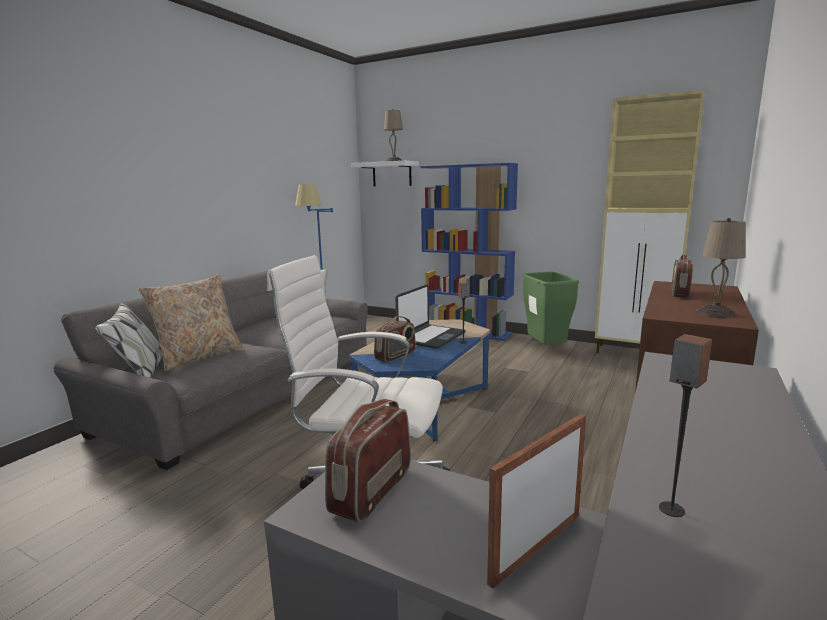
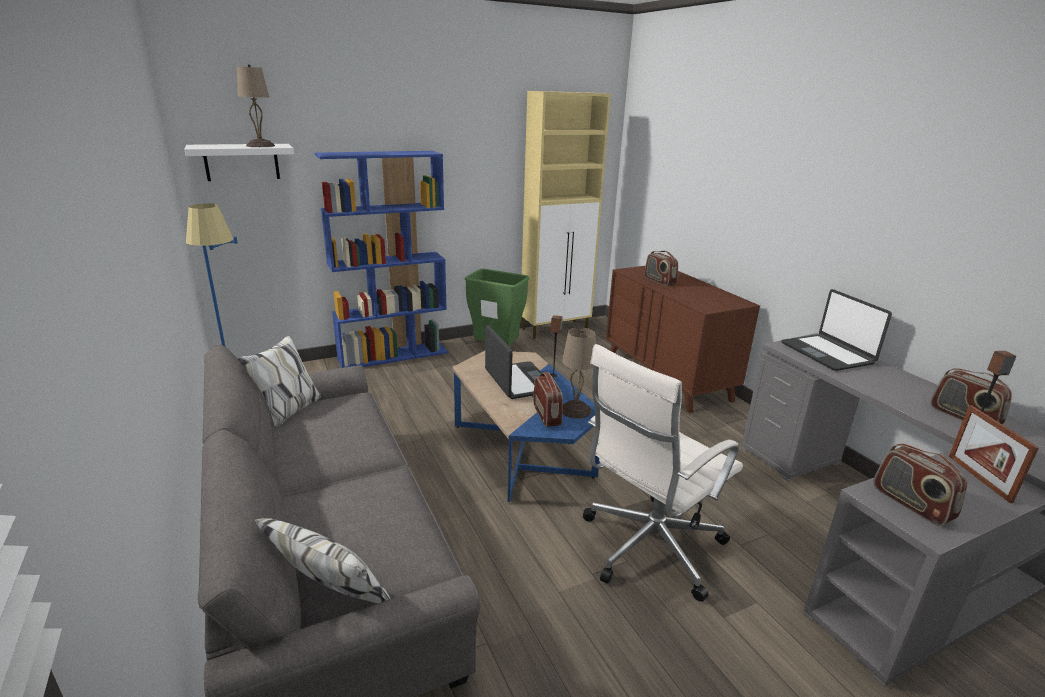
camera: 55 degrees left, 10 degrees up
(198, 356) = (362, 531): beige pillow -> none
(714, 313) = (717, 297): beige table lamp -> beige table lamp (574, 410)
(715, 381) = (827, 353): none -> laptop
(722, 497) = (963, 417): none -> radio

